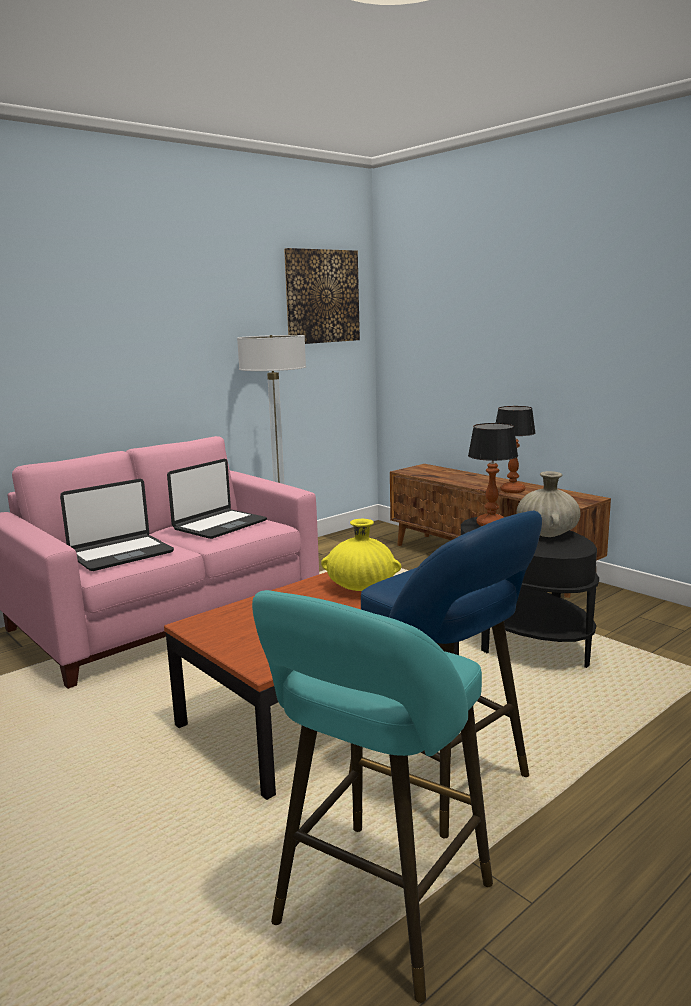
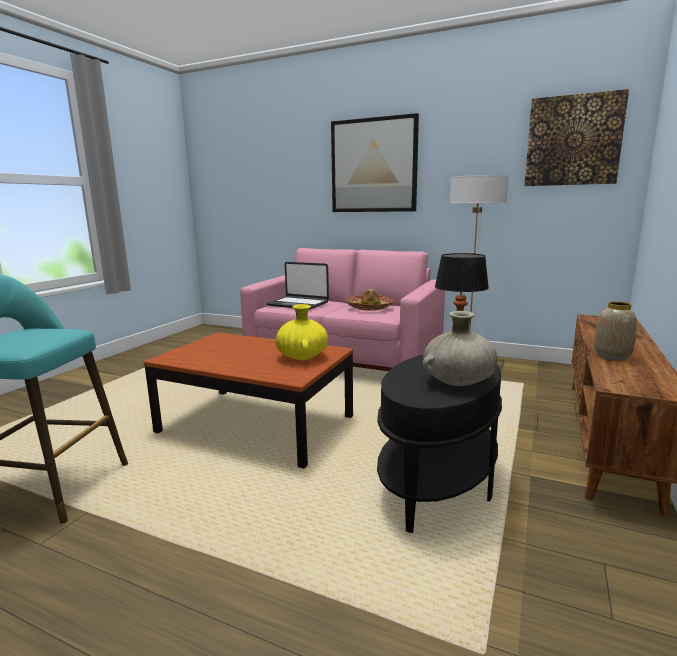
camera: 65 degrees right, 0 degrees up
(109, 319) = (374, 166): none -> picture
(219, 525) = (370, 307): laptop -> hat
(447, 780) = (180, 485): blue stool -> none
(512, 490) = (611, 356): table lamp -> vase

